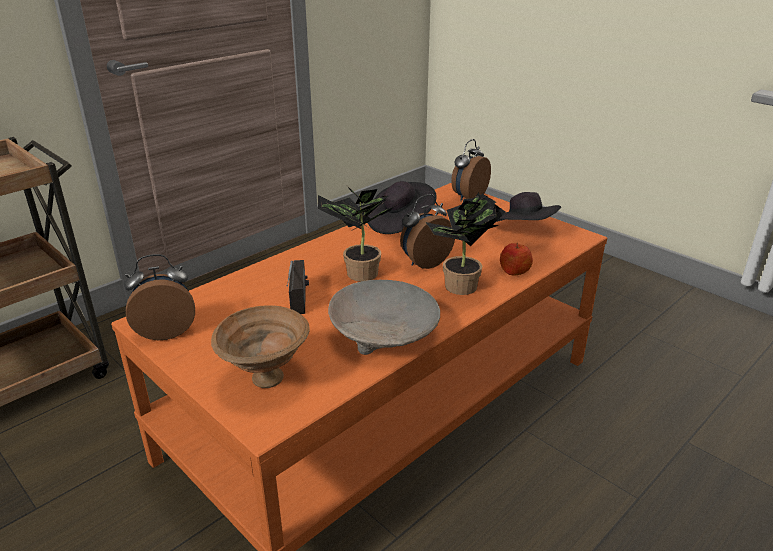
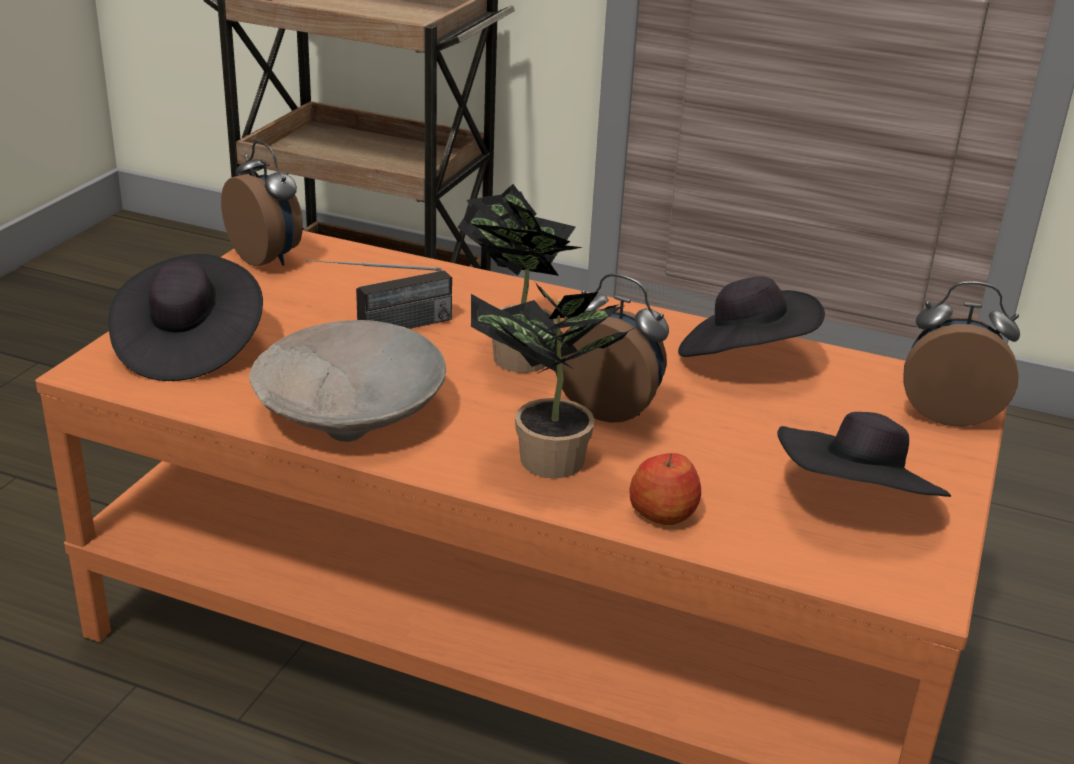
camera: 65 degrees right, 0 degrees up
(266, 380) = (188, 347): brown bowl -> black hat

